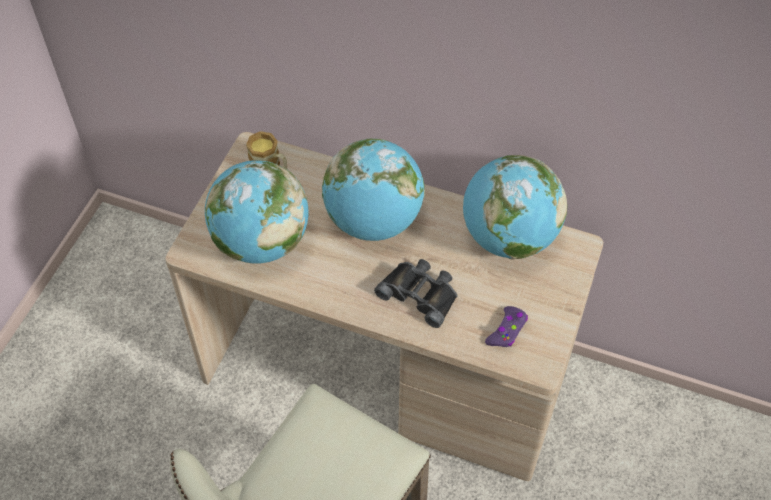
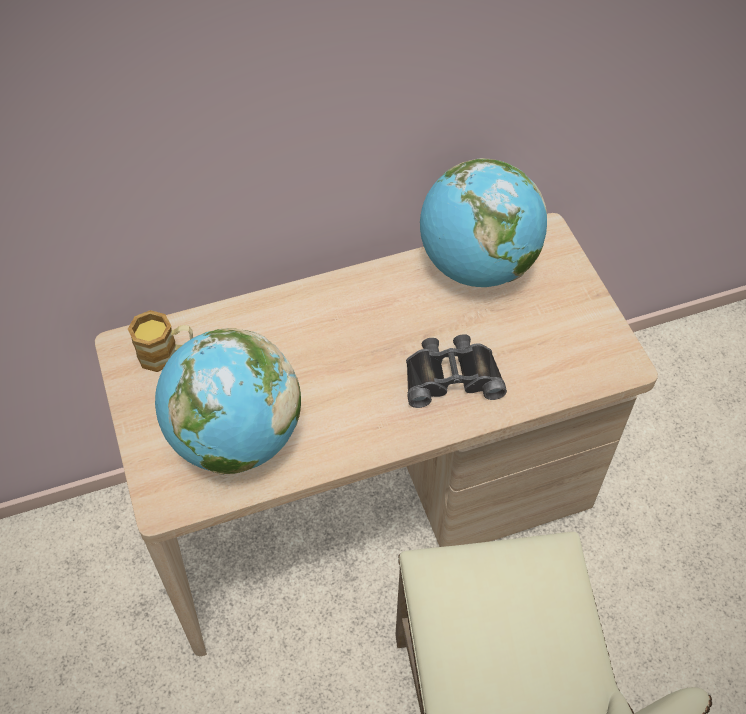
camera: 40 degrees left, 0 degrees up
(374, 221) = (333, 336): globe -> none
(507, 331) = (565, 354): purple game controller -> none

